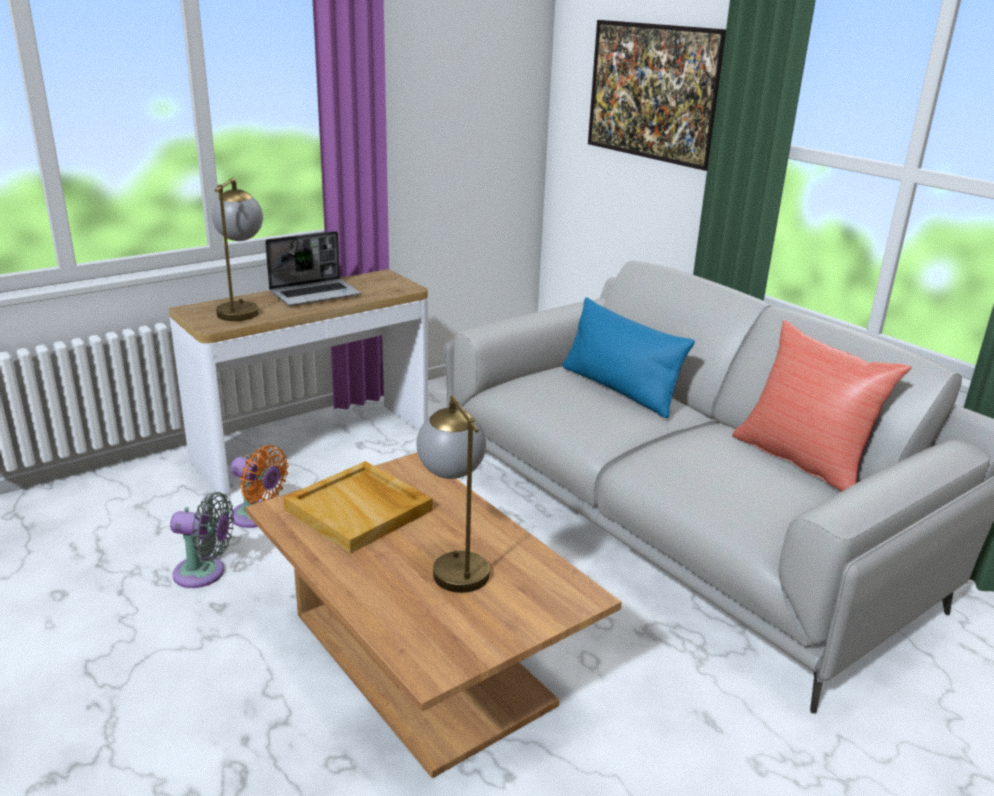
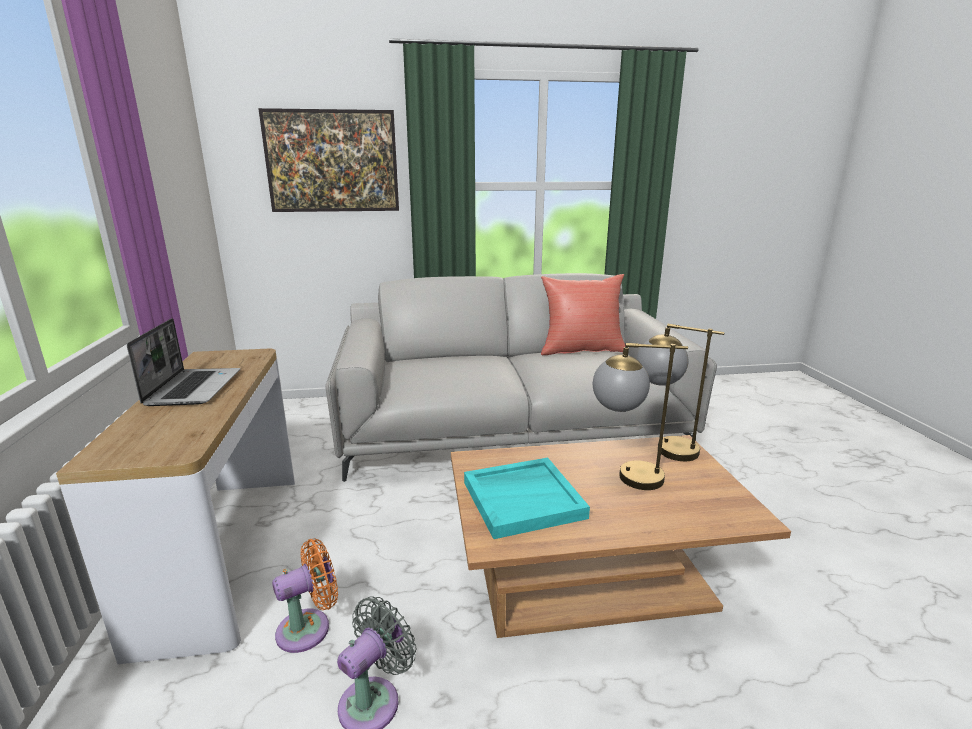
camera: 60 degrees left, 5 degrees down
(242, 309) = (159, 428): table lamp -> table lamp (662, 447)
(360, 510) = (523, 499): beige tray -> turquoise tray
(619, 389) = (454, 362): blue pillow -> none

